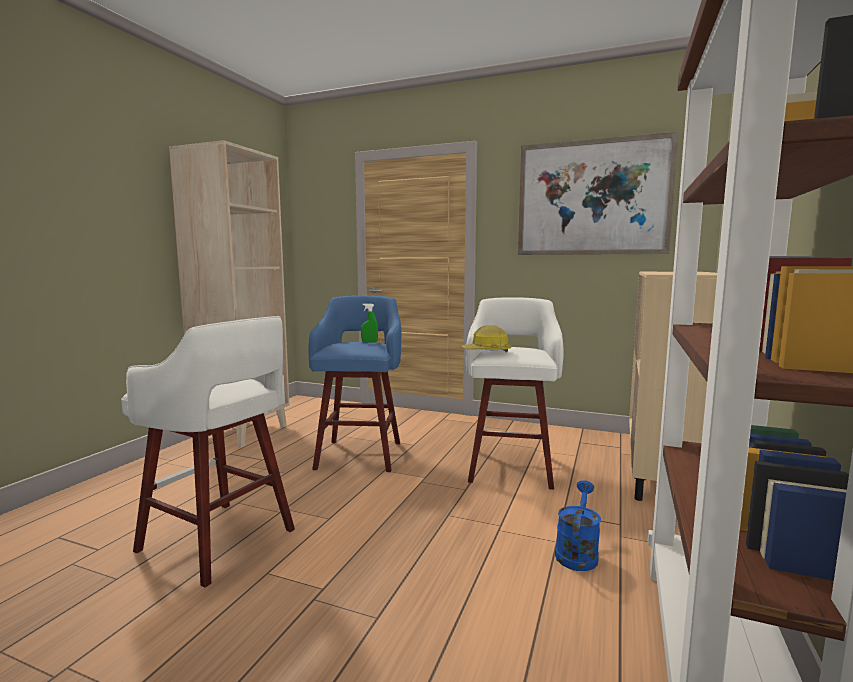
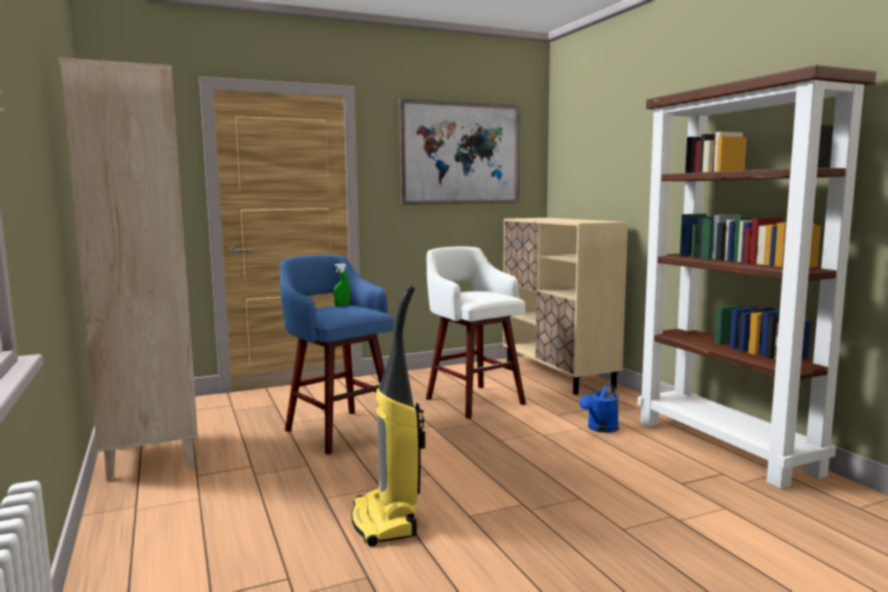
camera: 45 degrees left, 0 degrees up
(220, 542) = (386, 521): white stool -> vacuum cleaner
(487, 352) = (467, 297): hard hat -> none
(577, 552) = (600, 429): blue watering can -> blue watering can turned 120 degrees counterclockwise

